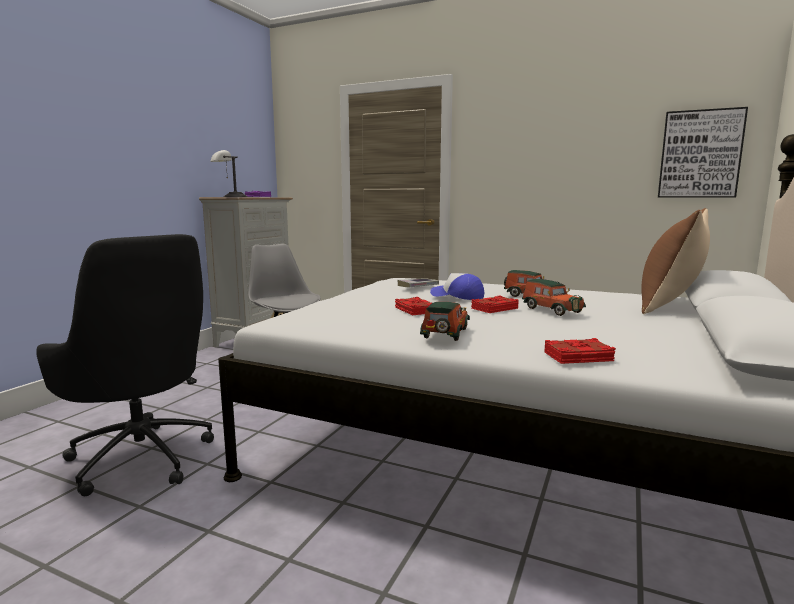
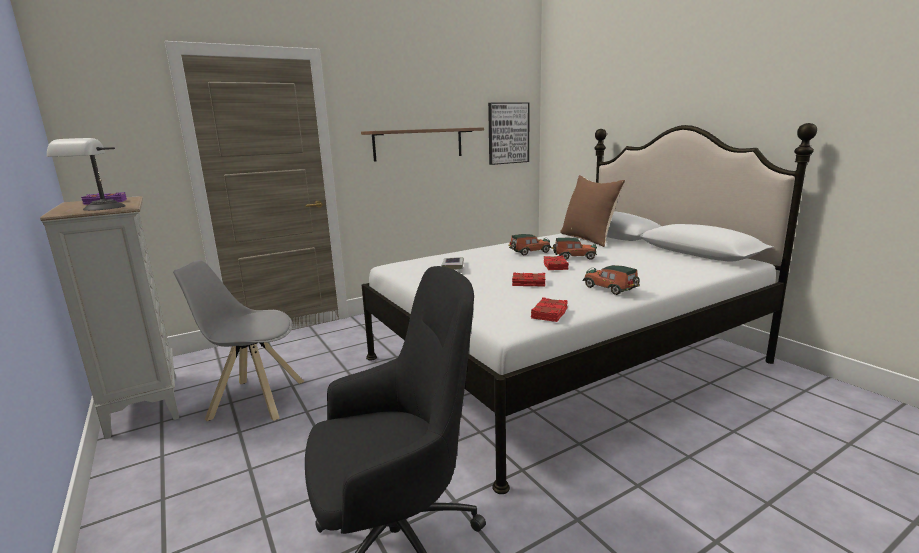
camera: 55 degrees left, 5 degrees up
(457, 296) = (506, 265): cap -> none
(549, 167) = (418, 144): none -> shelf
(578, 357) = (681, 277): red book -> red book (550, 313)

